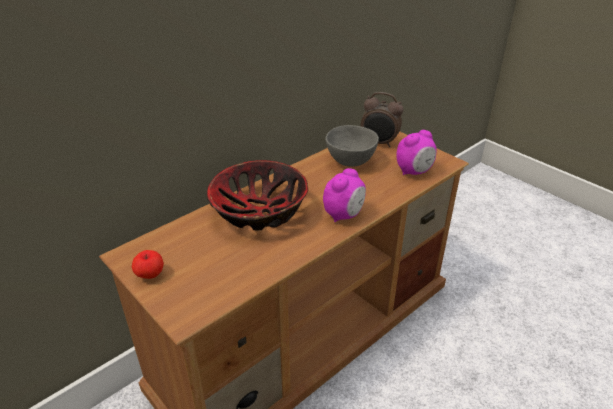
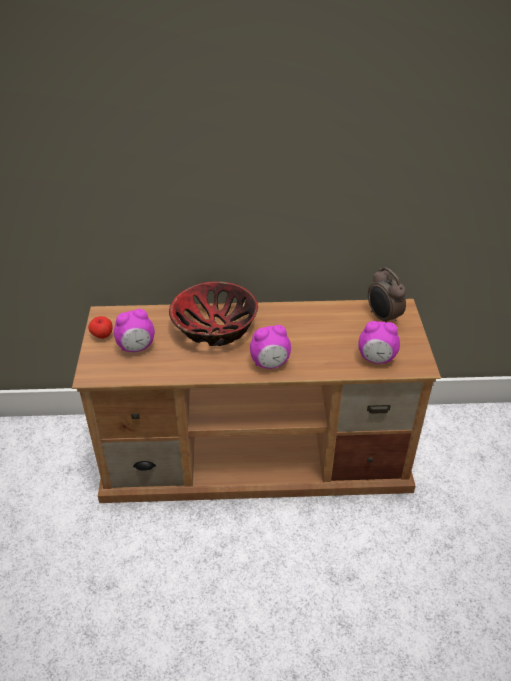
camera: 40 degrees right, 5 degrees up
(203, 266) = (136, 347): none -> alarm clock
(350, 162) = (333, 323): grey bowl -> none

